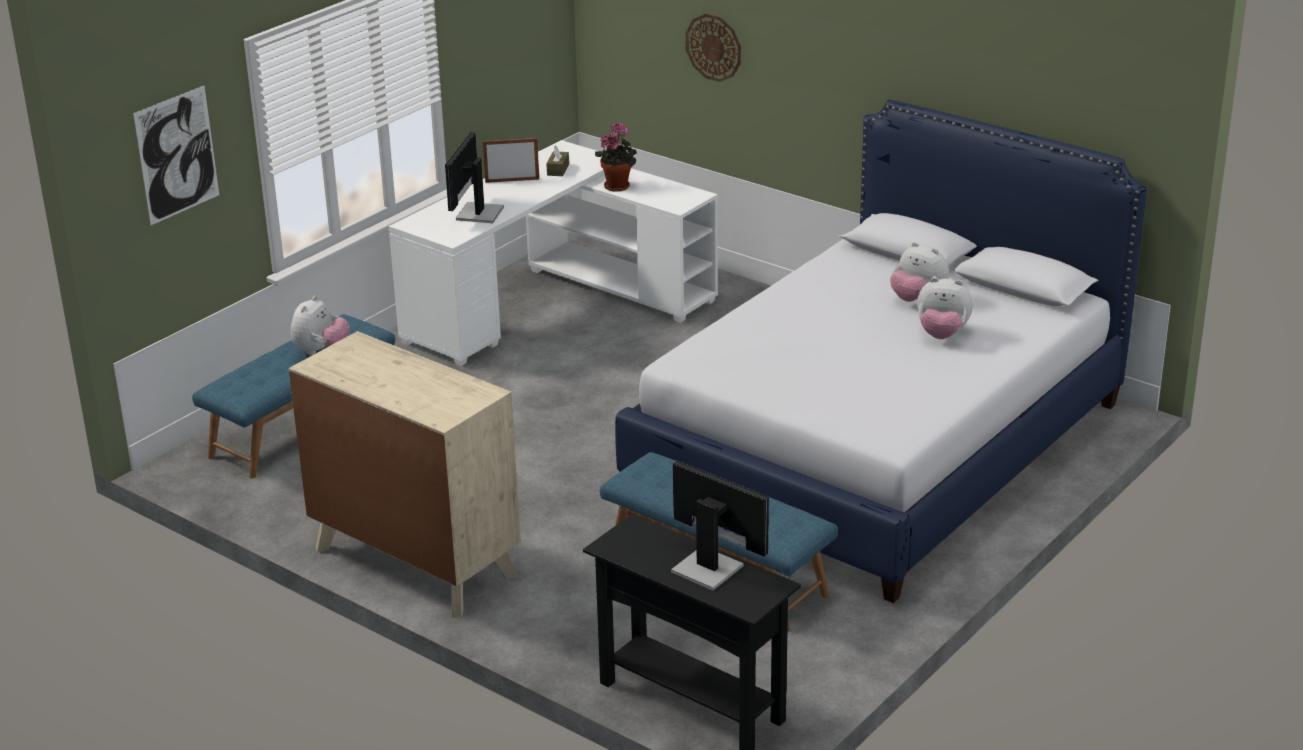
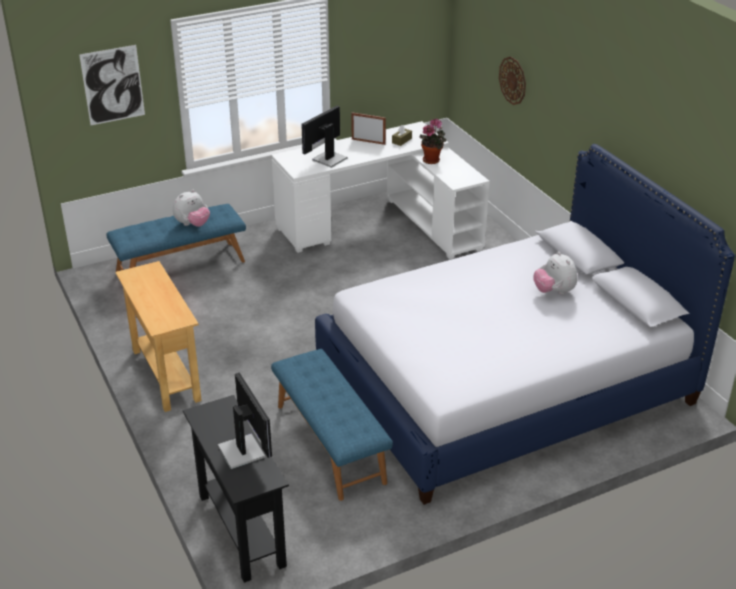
camera: 25 degrees right, 5 degrees up
(415, 562) = (166, 375): beige dresser -> beige console table
(942, 334) = (548, 323): plush toy -> none

